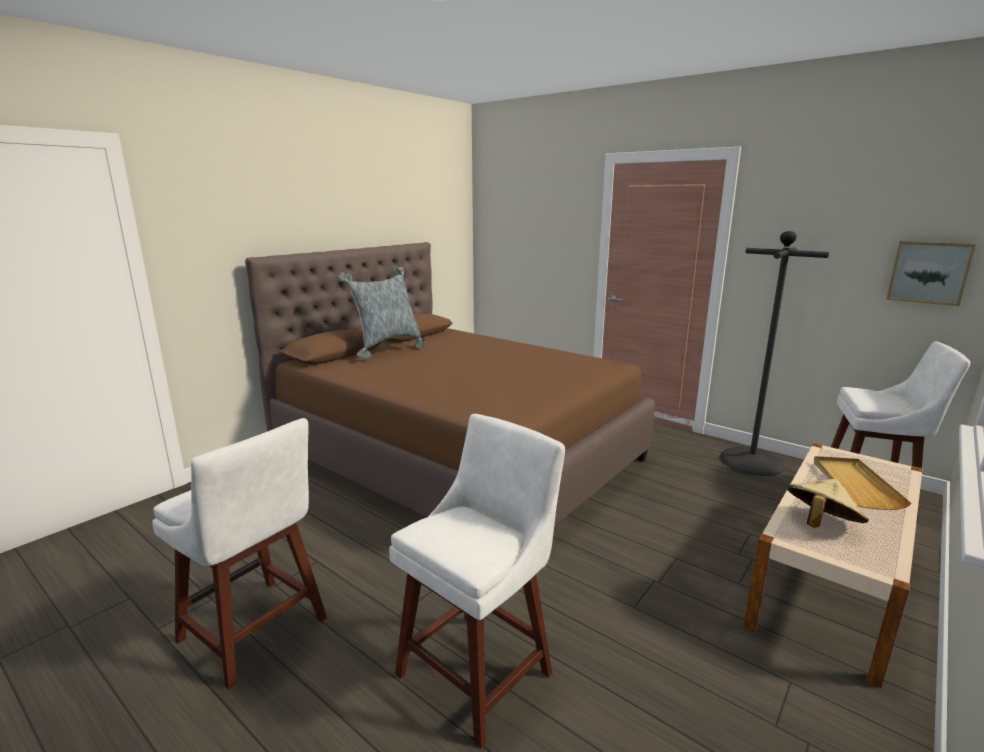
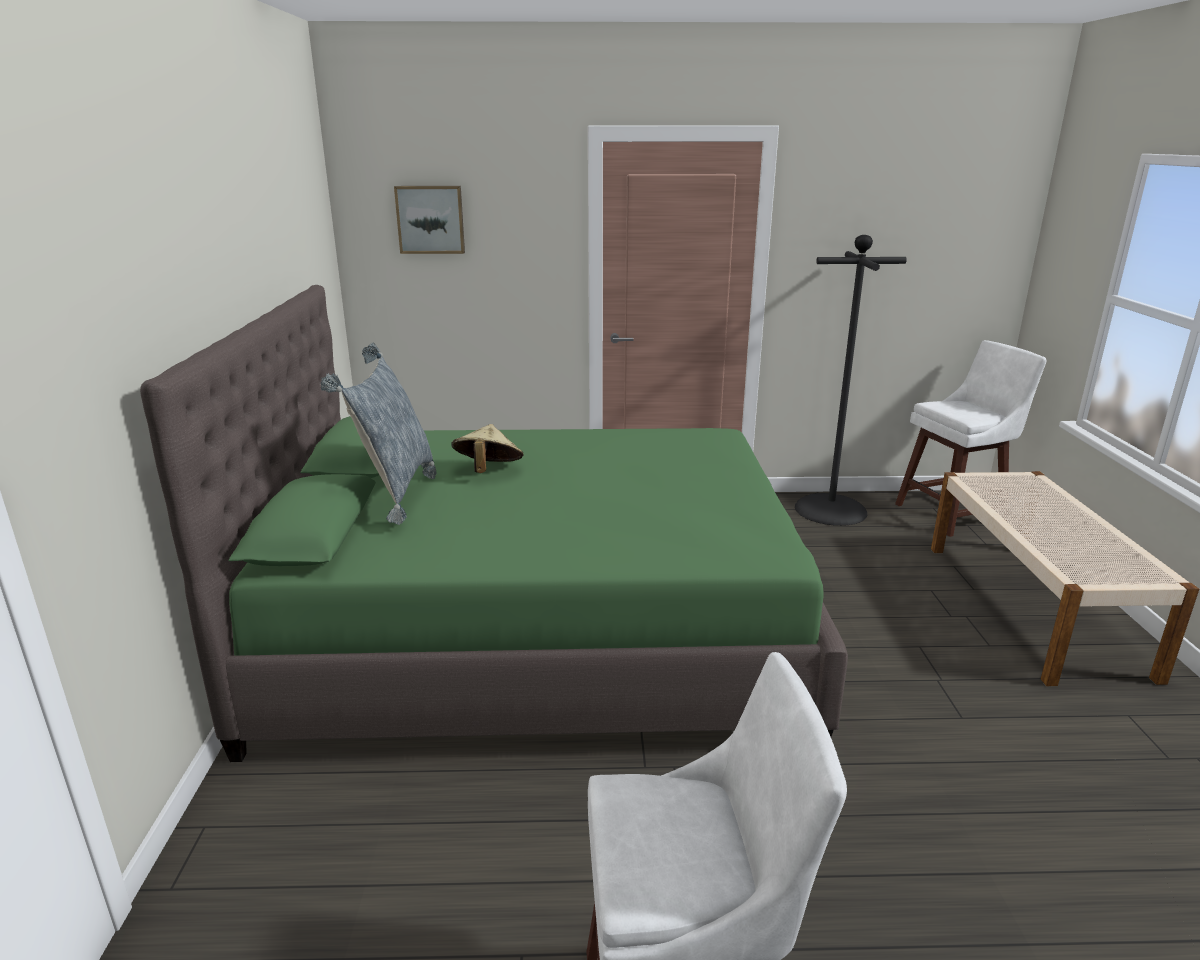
camera: 40 degrees left, 5 degrees up
(457, 456) = (539, 630): brown bed -> green bed
(480, 669) = (955, 872): white chair -> none
(820, 524) = (1078, 555): beige hat -> beige hat (488, 471)
(855, 484) = (1034, 505): beige tray -> none
(929, 272) = (972, 269): picture -> picture (430, 219)

